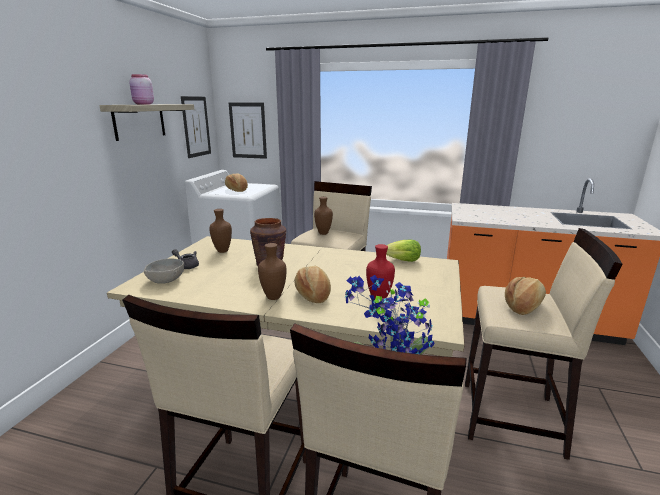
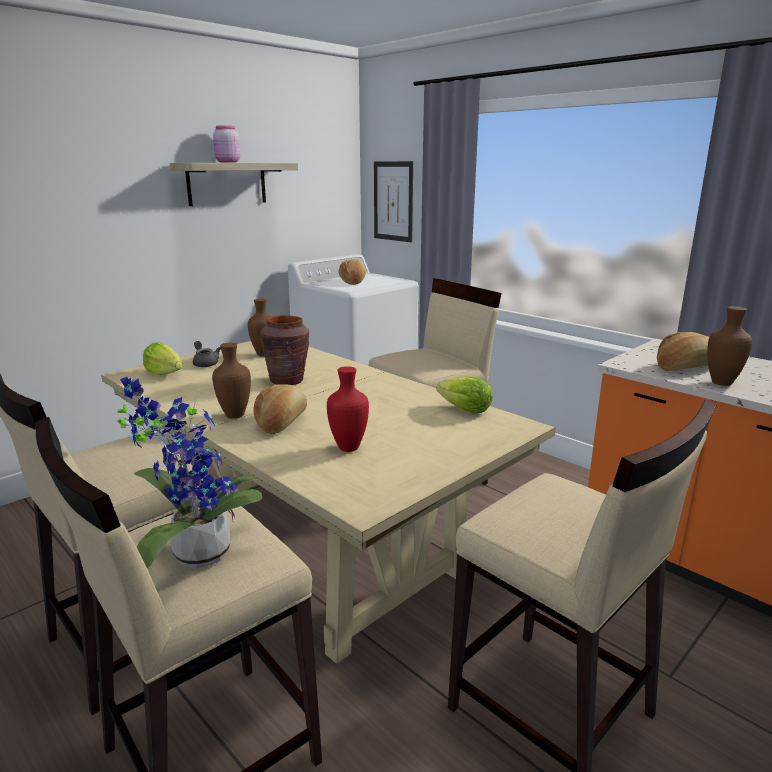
camera: 30 degrees right, 0 degrees up
(166, 280) = (165, 373): grey bowl -> lettuce
(196, 126) = (321, 193): picture -> none
(322, 233) = (418, 356): brown vase -> brown vase (720, 383)
(523, 306) = (555, 515): bread -> bread (684, 367)

